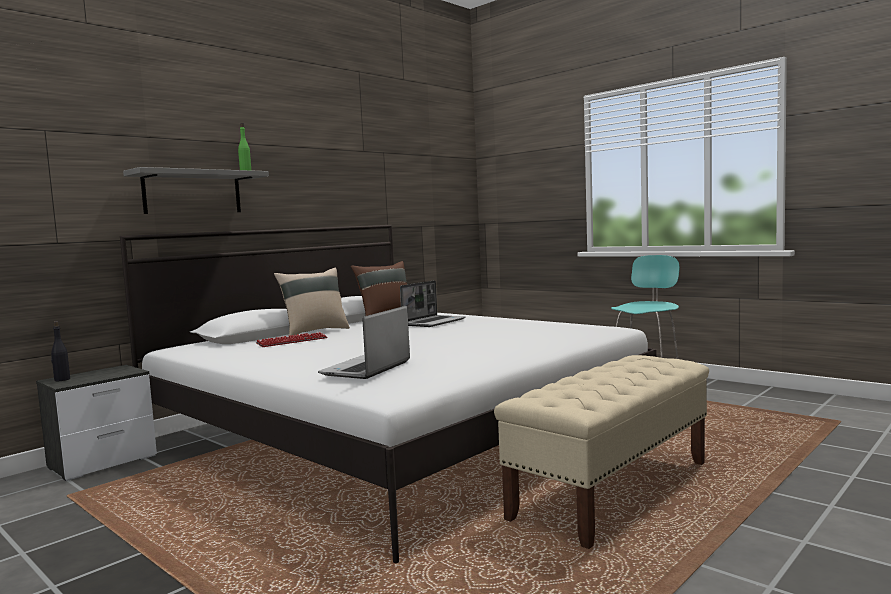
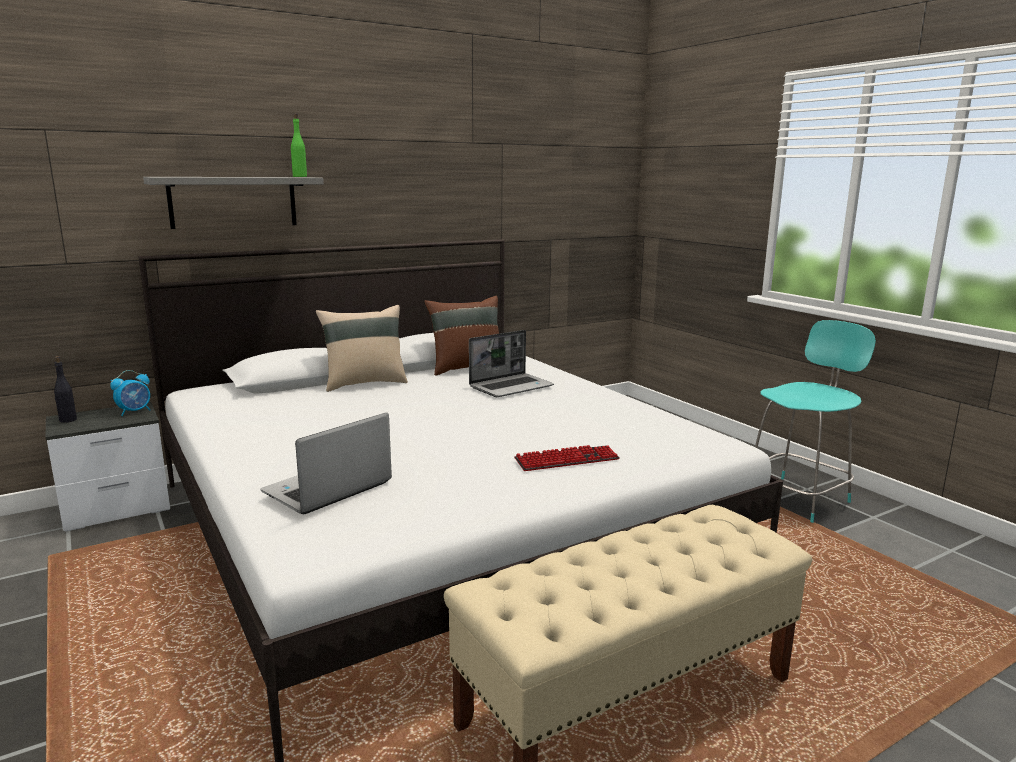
camera: 15 degrees right, 10 degrees up
(120, 370) = (135, 412): none -> alarm clock
(292, 341) = (320, 401): keyboard -> keyboard (567, 460)

